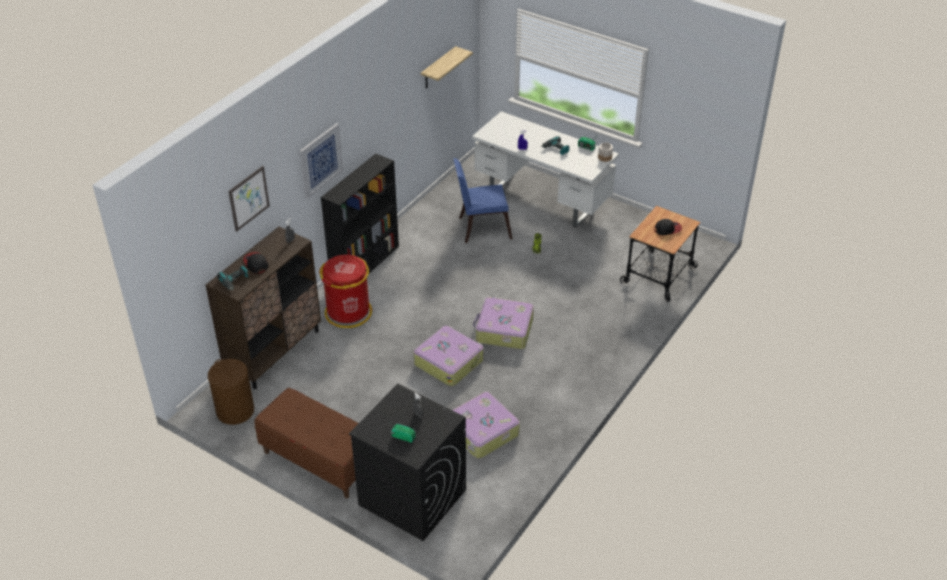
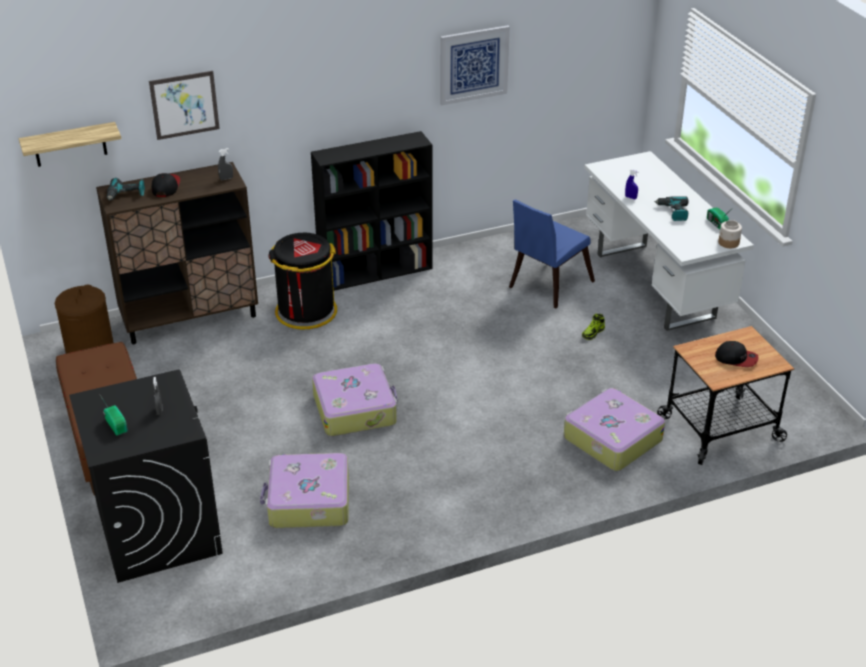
camera: 35 degrees right, 5 degrees down
(321, 160) = (320, 103): picture -> picture (473, 64)
(348, 312) = (306, 312): red trash can -> black trash can
(438, 68) = (563, 59): shelf -> shelf (70, 145)
(481, 228) = (547, 286): blue chair -> blue chair turned 75 degrees counterclockwise
(503, 330) = (454, 404): suitcase -> suitcase (611, 439)

